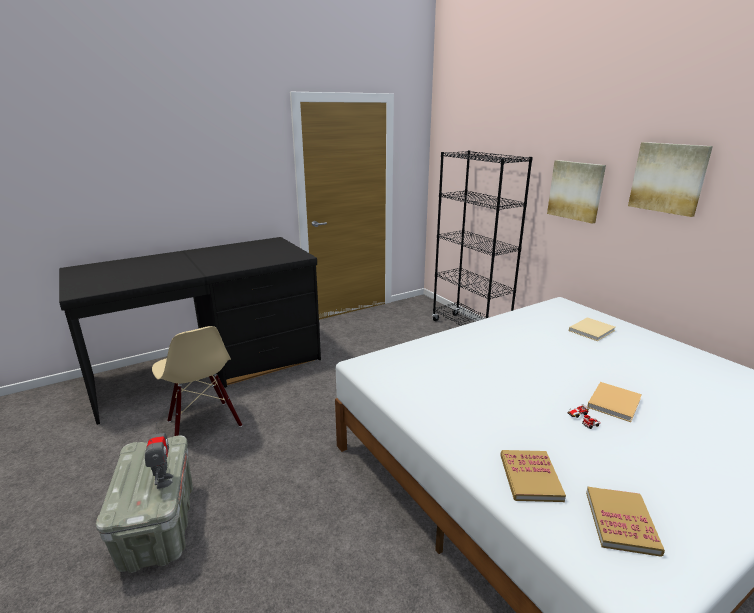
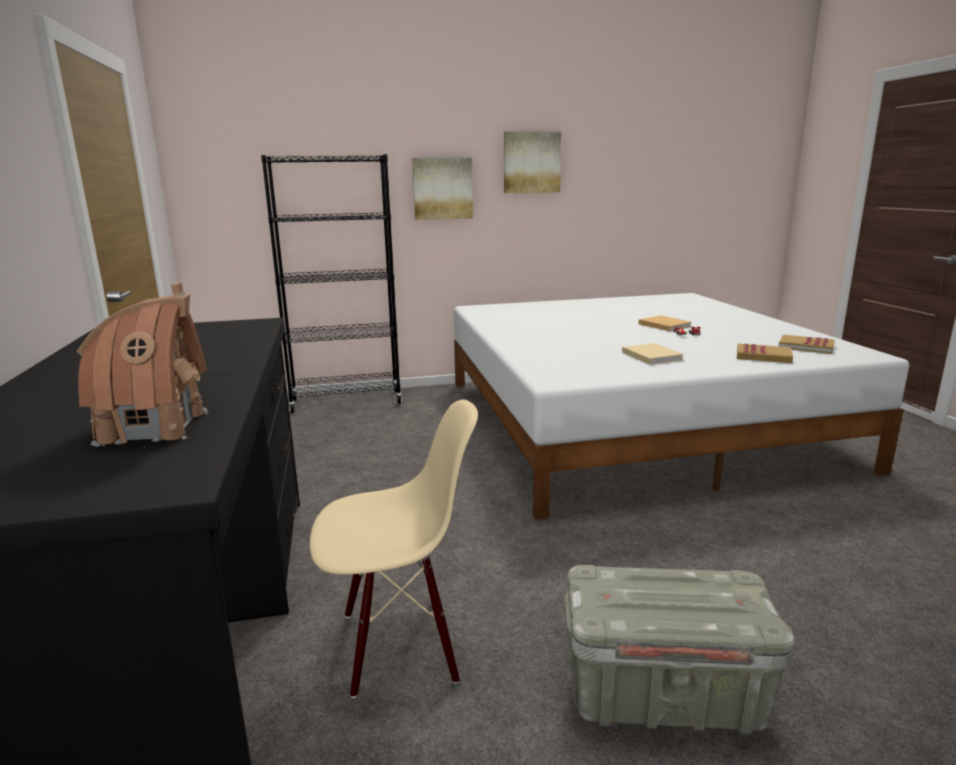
camera: 70 degrees left, 5 degrees down
(132, 278) = (155, 427): none -> toy house
(163, 481) = (691, 578): toy robot -> none
(592, 330) = (540, 310): beige book -> beige book (651, 355)

